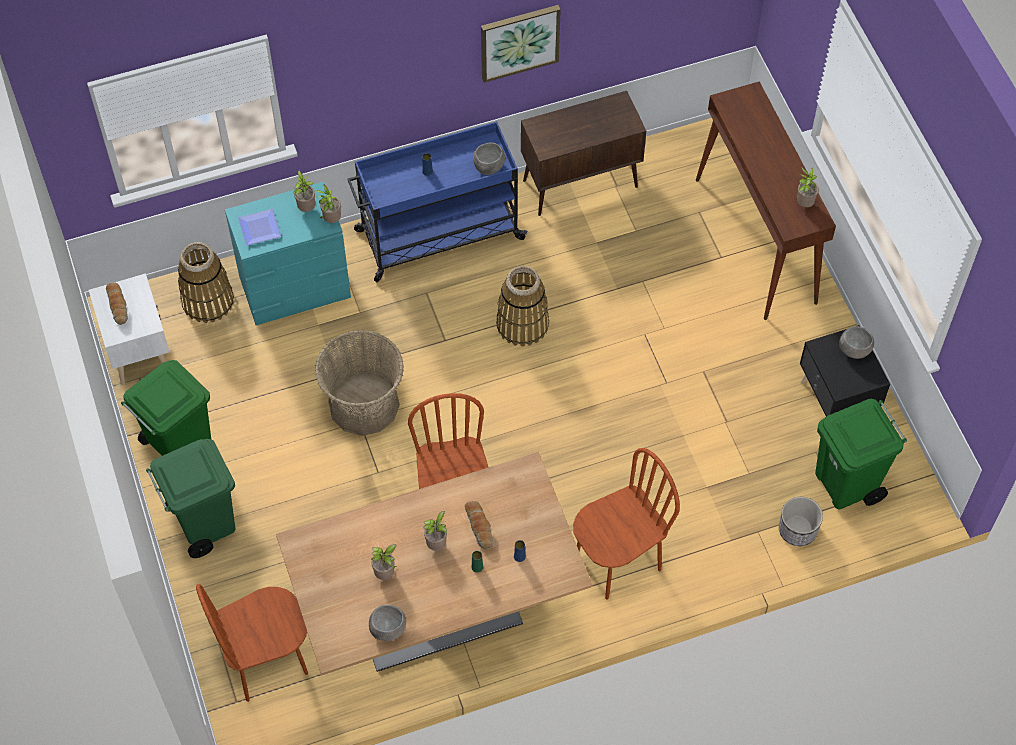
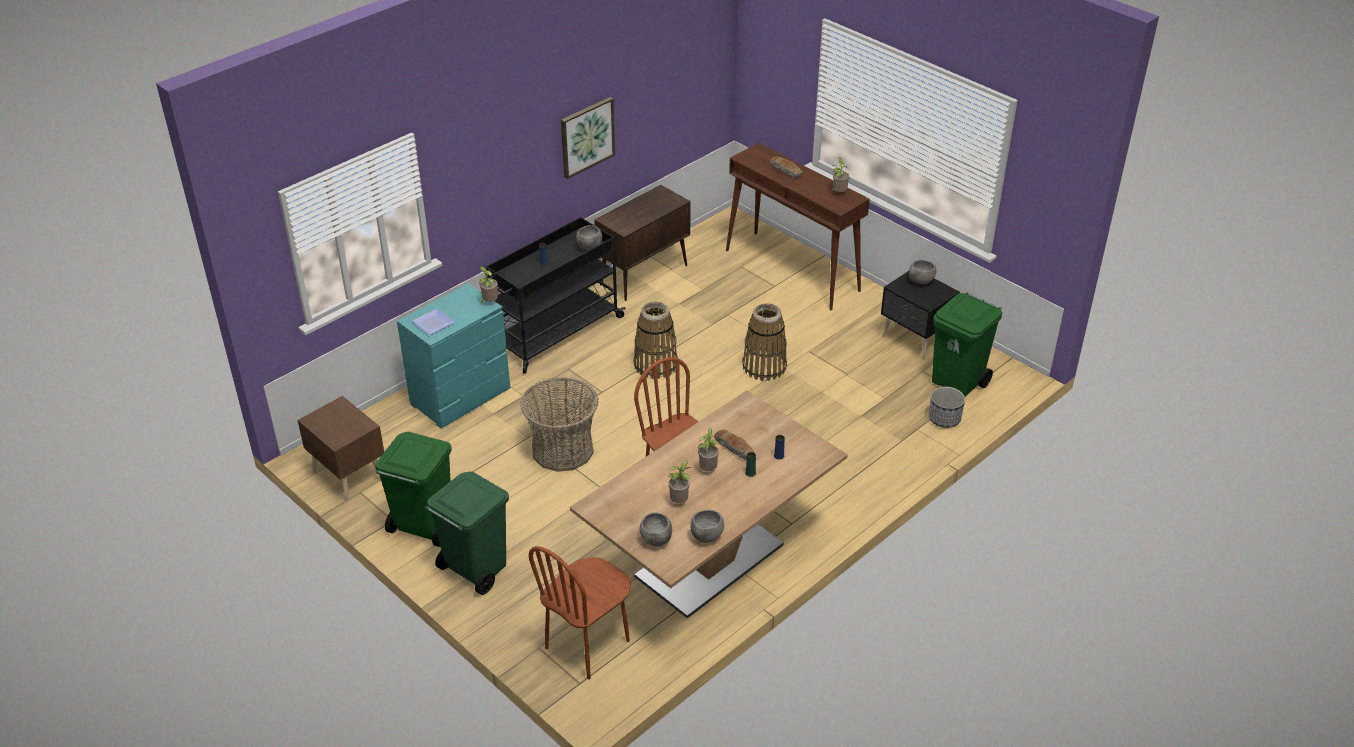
camera: 25 degrees left, 20 degrees down
(118, 306) = (331, 422): bread -> bread (786, 171)
(139, 350) = (349, 474): white nightstand -> brown nightstand
(208, 301) = (391, 426): basket -> basket (764, 367)
(306, 208) = (464, 301): potted plant -> none
(336, 613) = (656, 540): none -> grey bowl
(437, 235) = (555, 333): blue cart -> black cart
(617, 561) = (828, 481): brown chair -> none

